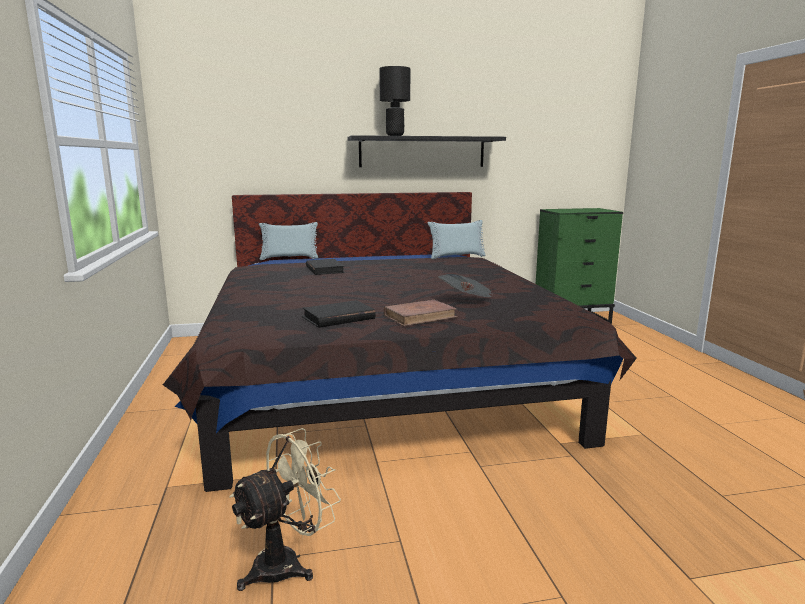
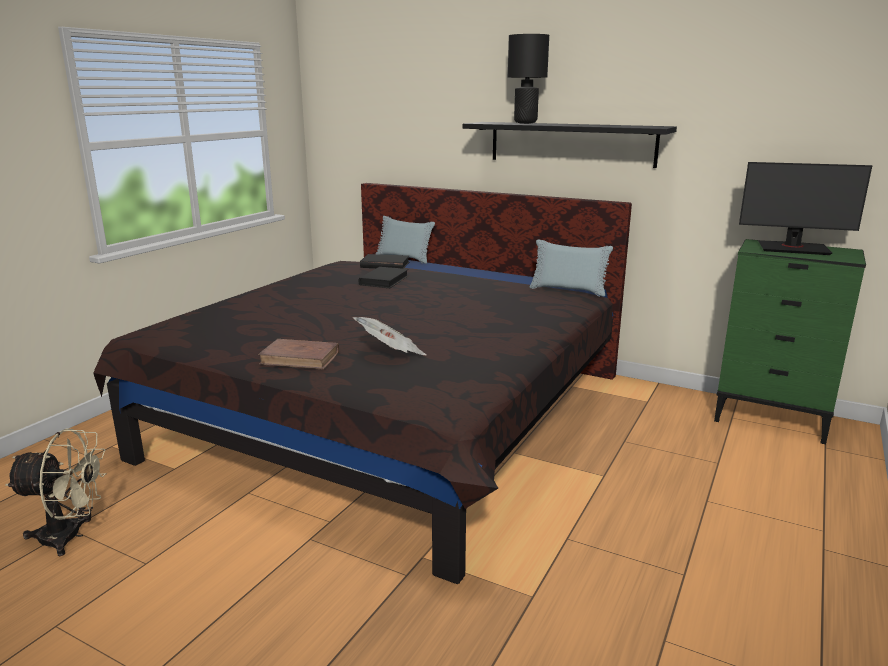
camera: 40 degrees right, 5 degrees up
(338, 318) = (242, 339): black book -> black book (384, 265)
(574, 210) = (793, 248): none -> monitor

